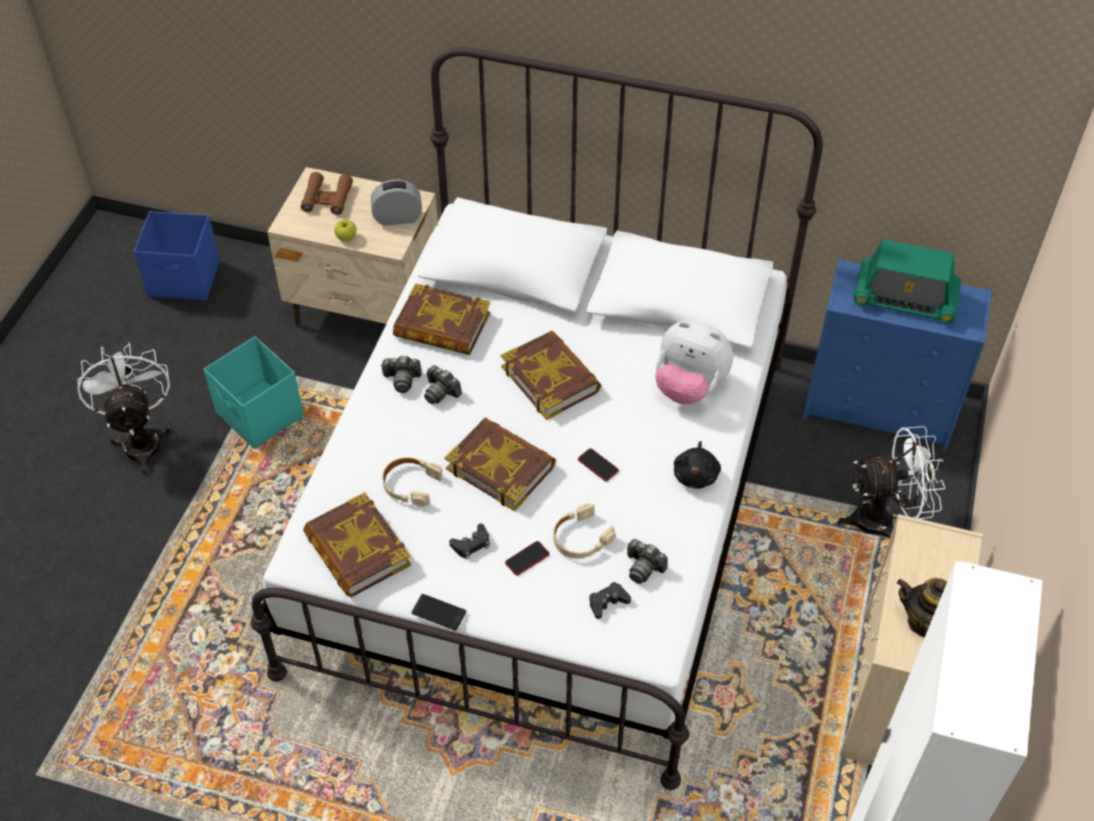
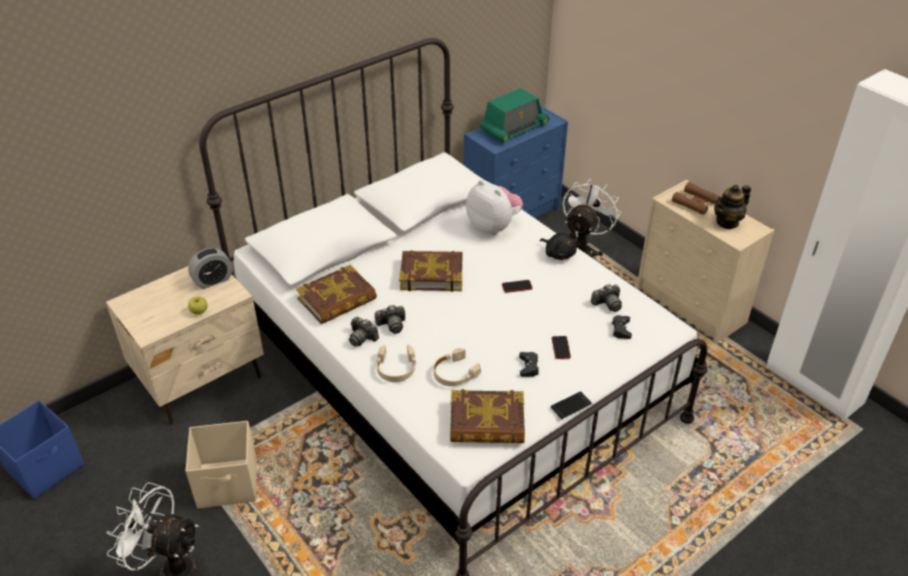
camera: 55 degrees left, 10 degrees down
(260, 416) = (229, 483): turquoise storage box -> beige storage box
(327, 198) = (150, 304): brown binoculars -> brown binoculars (695, 202)
(397, 218) = (213, 280): alarm clock -> alarm clock turned 150 degrees counterclockwise
(402, 379) = (362, 337): camera -> camera turned 90 degrees clockwise
(501, 467) = (479, 326): book -> none
(580, 538) = (564, 318): beige headphones -> beige headphones (396, 368)
(689, 387) = (493, 226): plush toy -> plush toy turned 105 degrees counterclockwise

